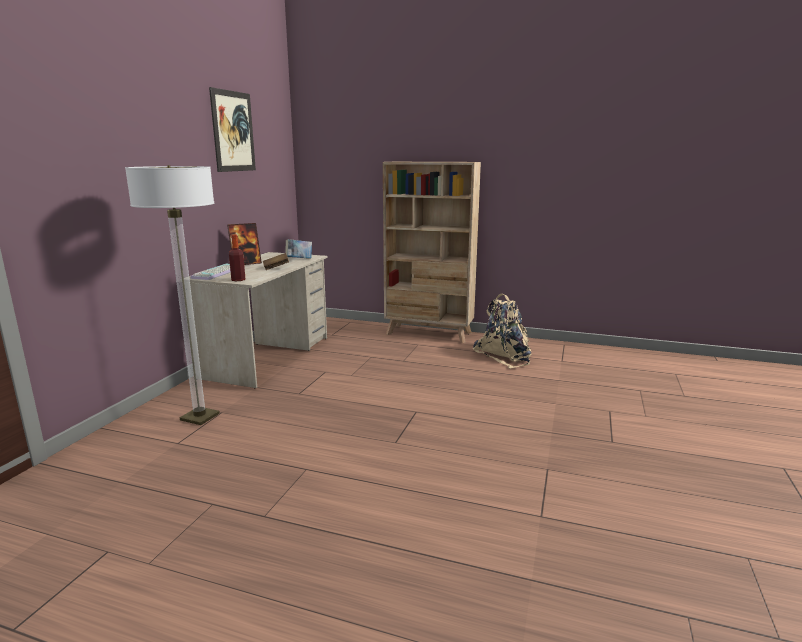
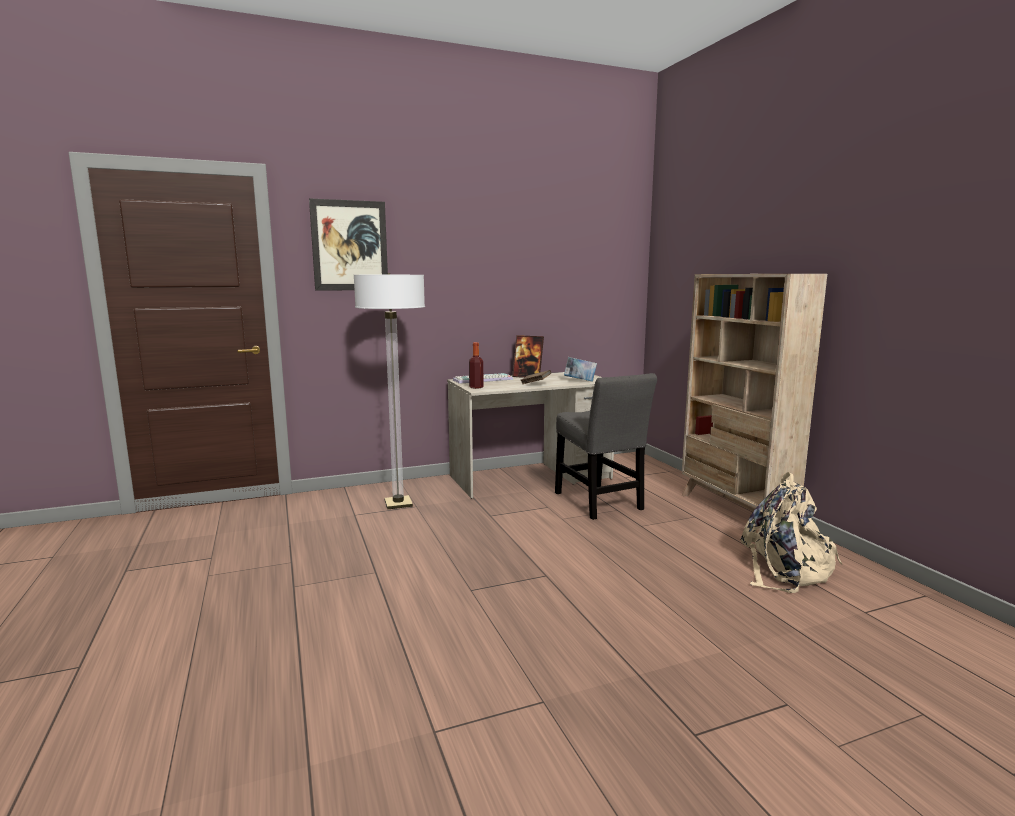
camera: 50 degrees right, 5 degrees down
(233, 131) = (546, 243): picture -> picture (350, 245)
(352, 356) = (599, 503): none -> grey chair

